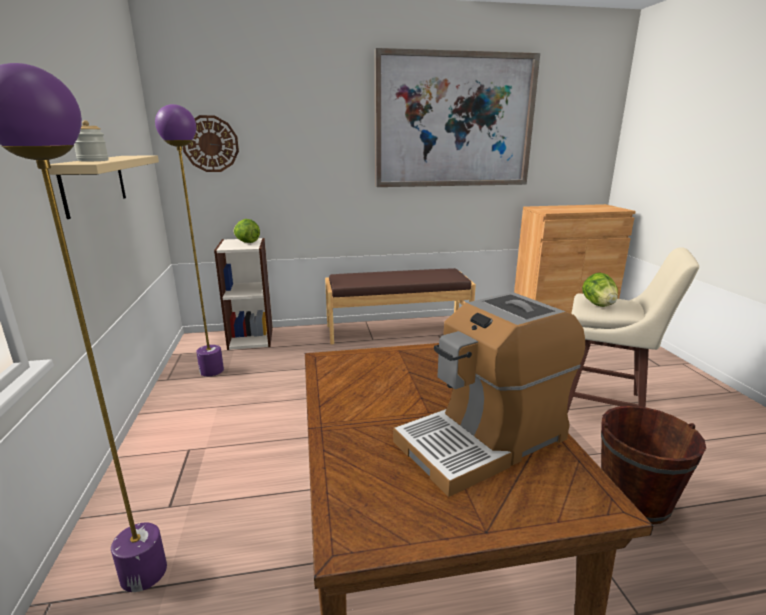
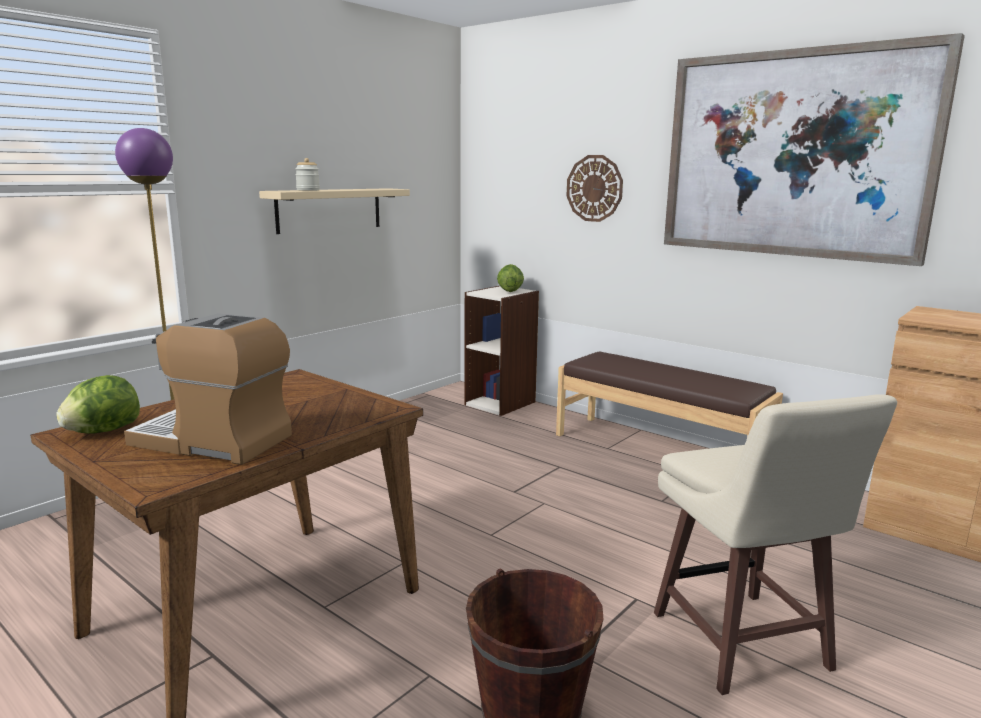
camera: 50 degrees right, 5 degrees down
(210, 144) = (504, 180): wall clock -> wall clock (594, 188)
(212, 371) = (423, 415): purple floor lamp -> none
(598, 304) = (731, 457): lettuce -> lettuce (103, 431)

